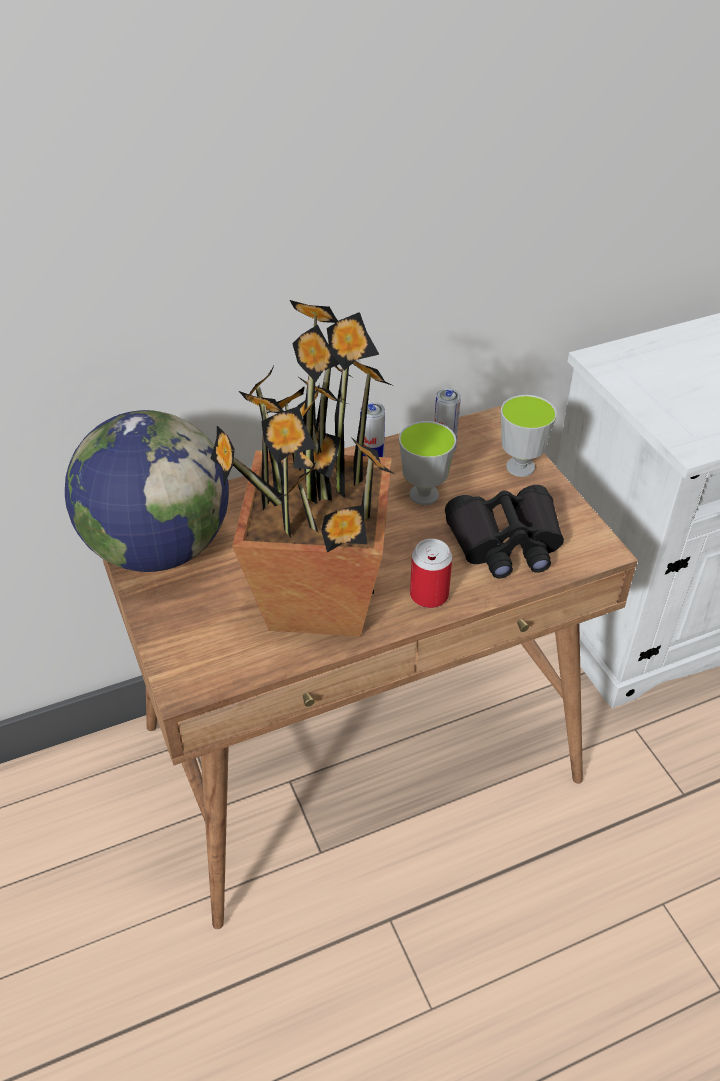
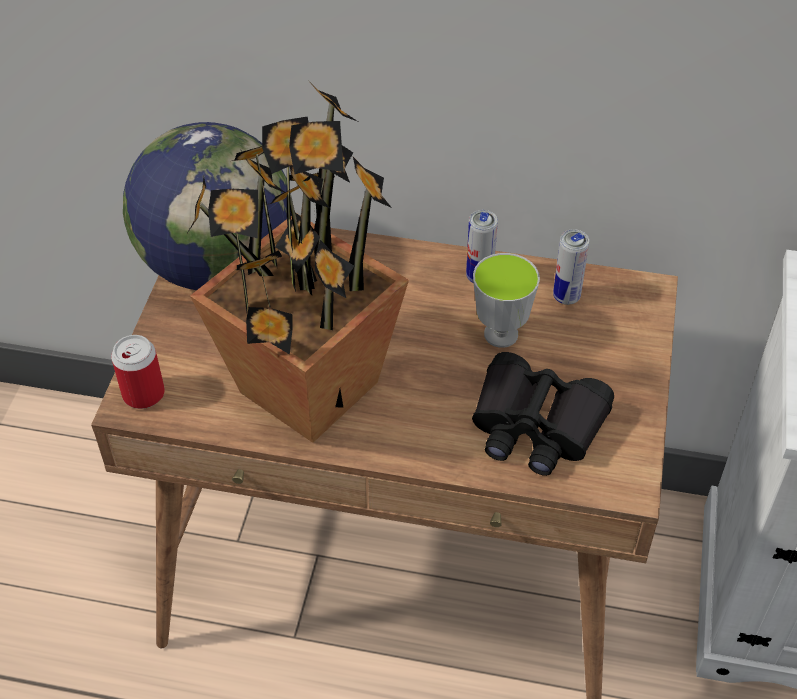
camera: 35 degrees right, 5 degrees up
(429, 595) = (411, 438): can -> can (143, 393)
(520, 467) = (629, 354): cup -> none

